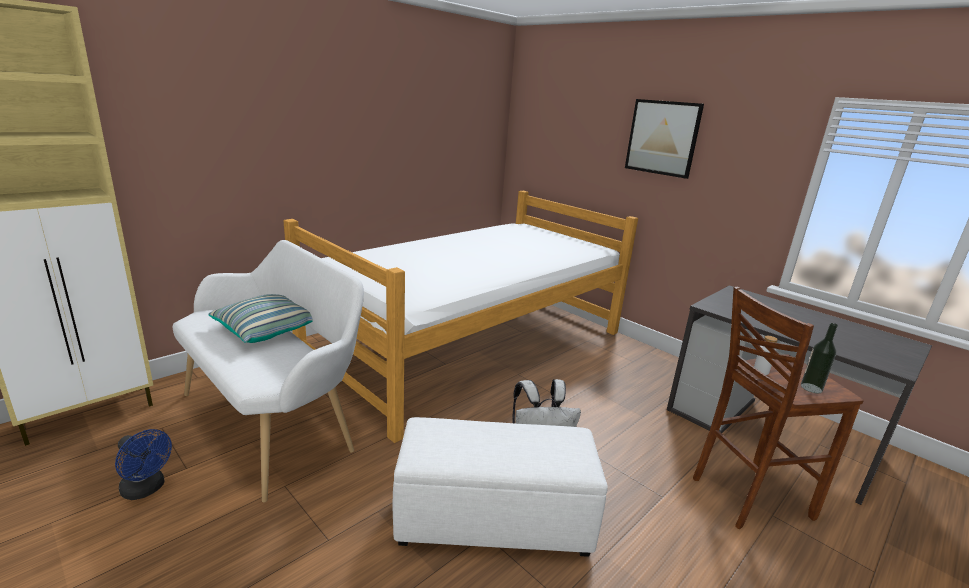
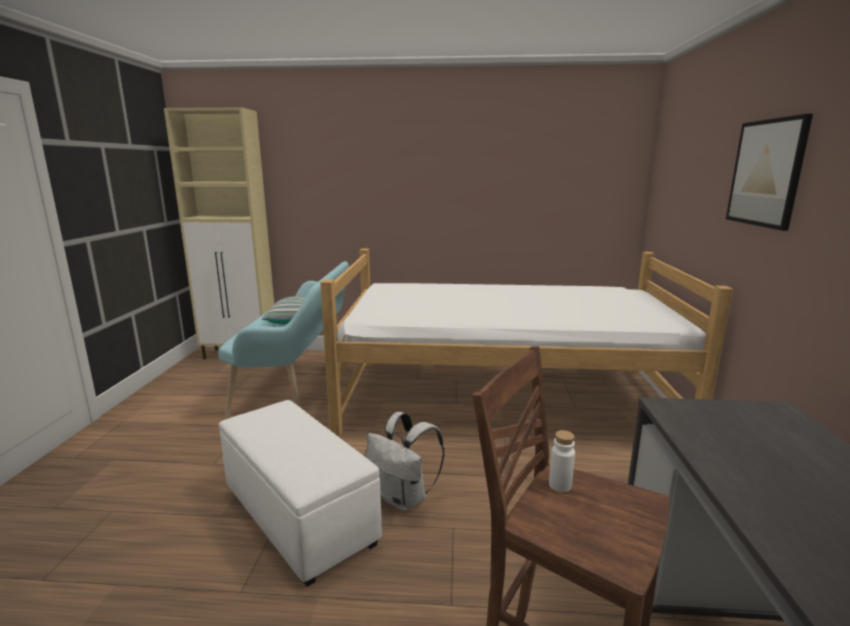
camera: 50 degrees right, 5 degrees down
(147, 489) = (202, 397): blue fan -> none
(275, 420) = (298, 391): white bench -> turquoise bench
(811, 388) = (584, 534): bottle -> none

